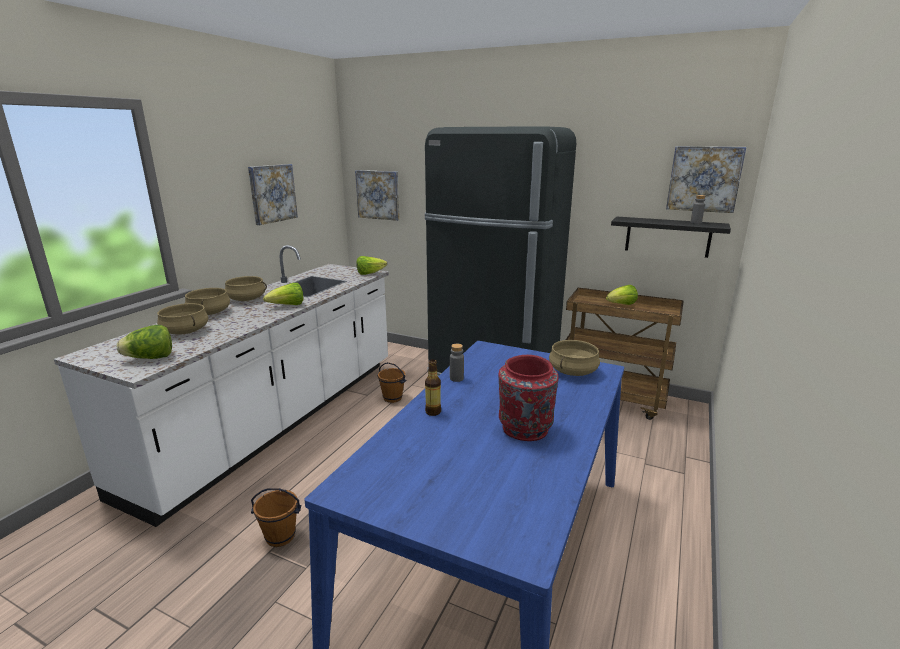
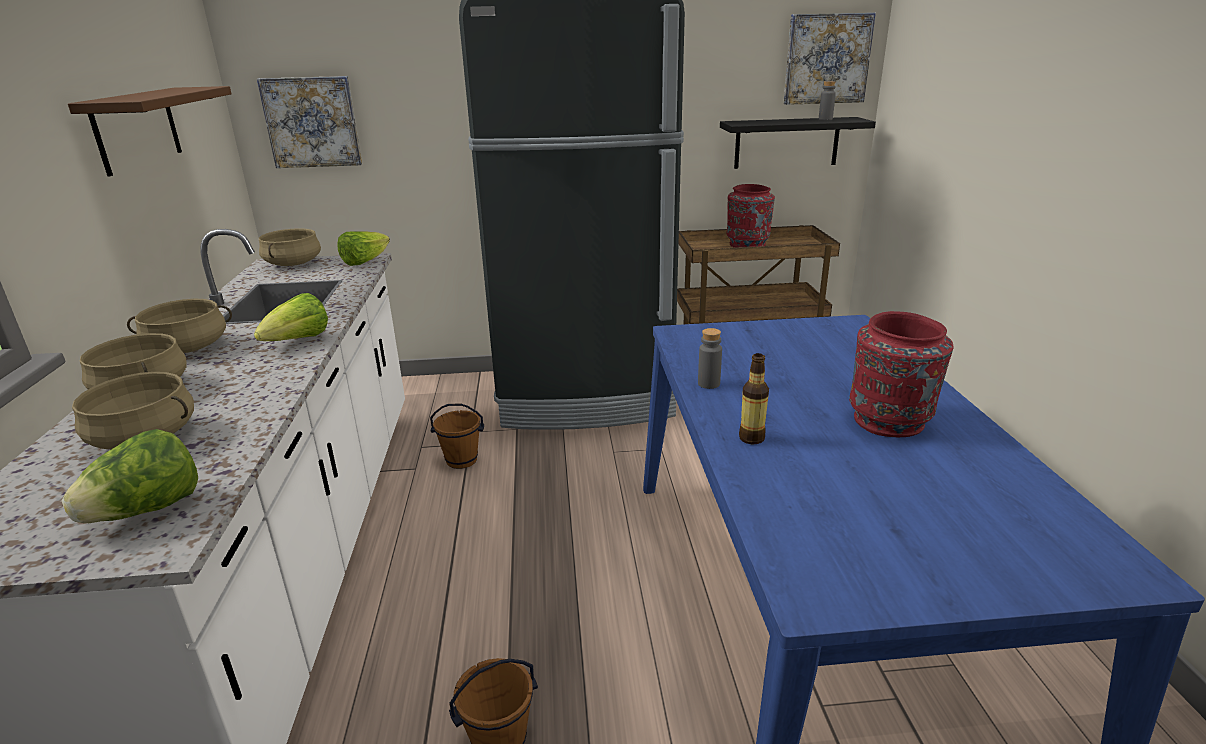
camera: 30 degrees left, 5 degrees up
(272, 193) = (137, 129): picture -> brown shelf
(572, 371) = (825, 335): beige cooking pot -> beige cooking pot (293, 263)
(621, 305) = (747, 245): lettuce -> red vase

